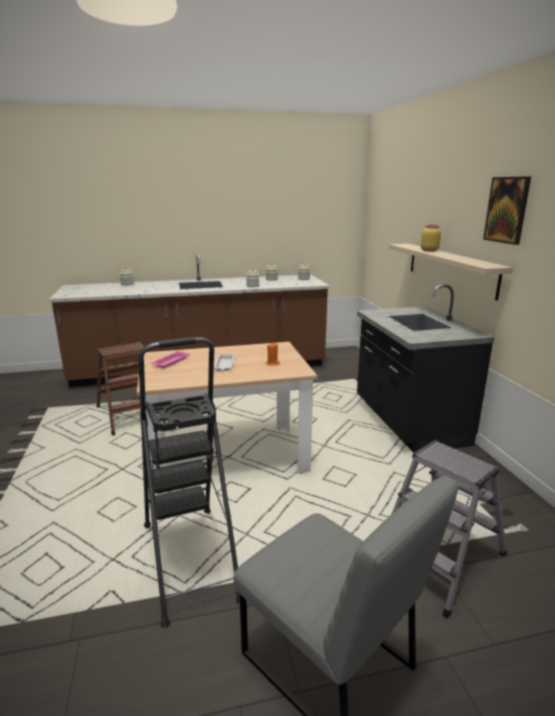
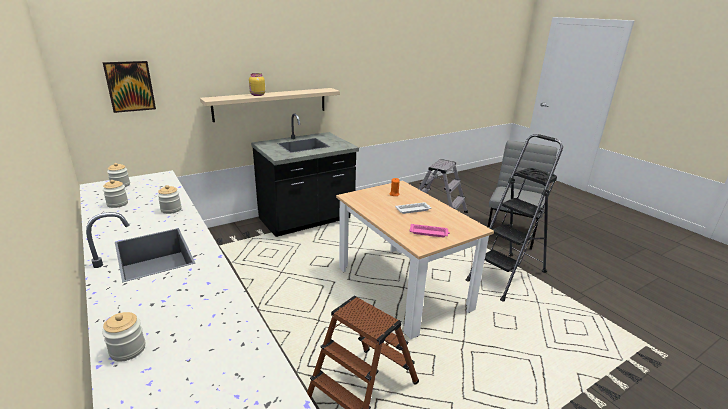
camera: 110 degrees left, 5 degrees up
(507, 210) = (318, 54): picture -> picture (130, 86)

